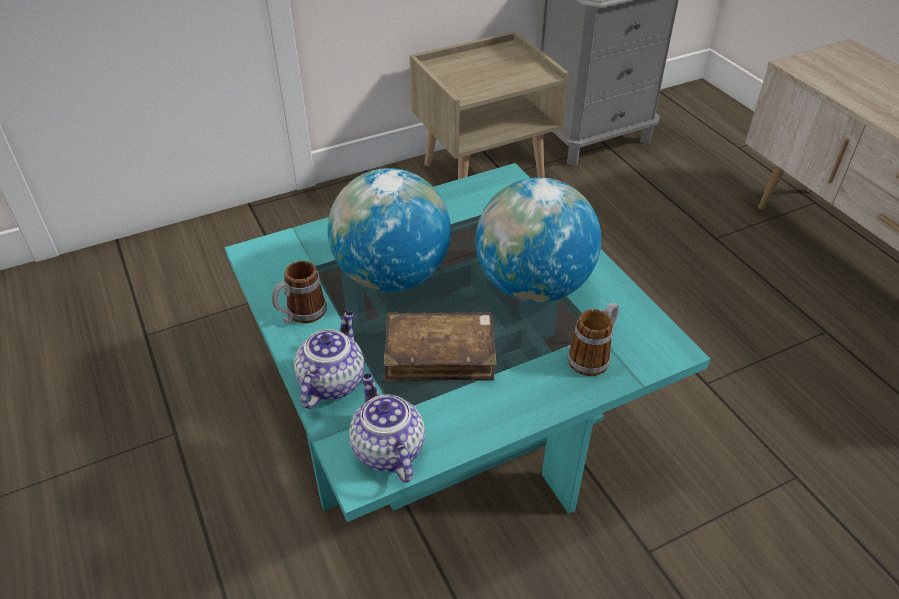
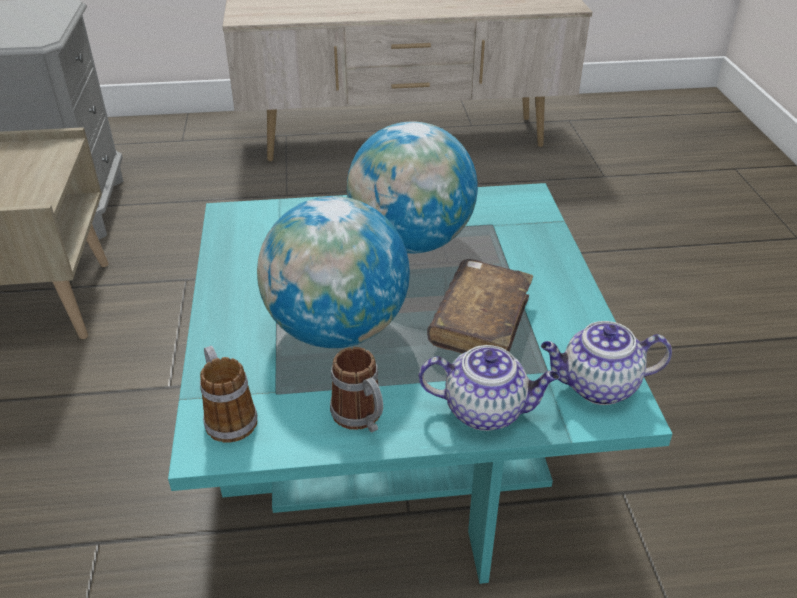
camera: 70 degrees left, 5 degrees down
(332, 381) = (486, 410): teapot -> teapot turned 150 degrees clockwise
(593, 356) = (520, 235): mug -> mug (227, 416)

